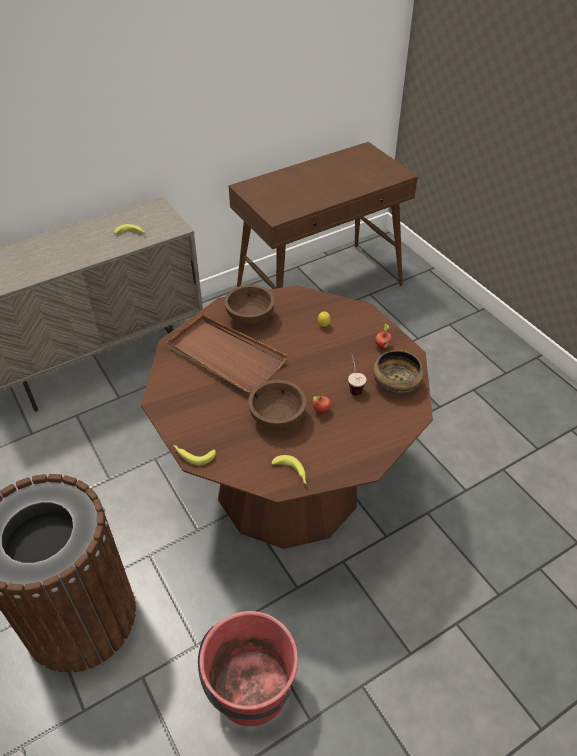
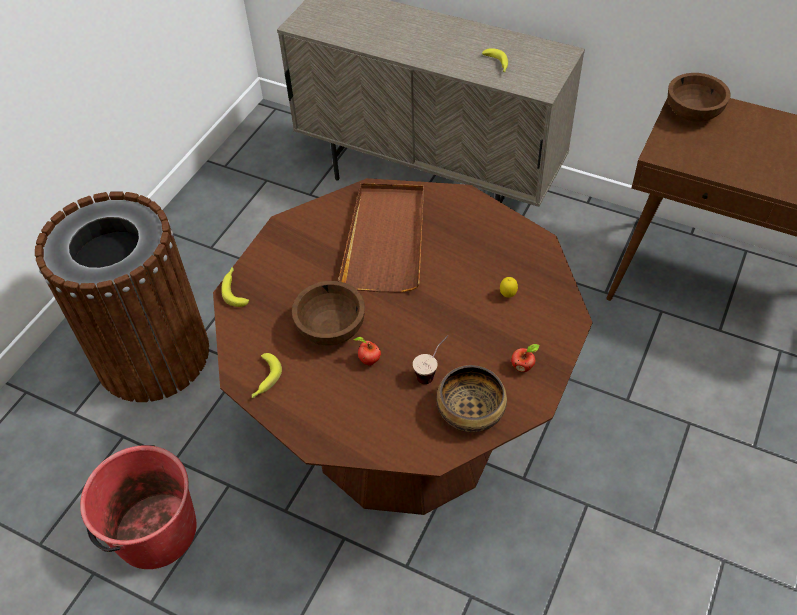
camera: 60 degrees right, 5 degrees up
(250, 317) = (463, 226): brown bowl -> brown bowl (693, 113)

